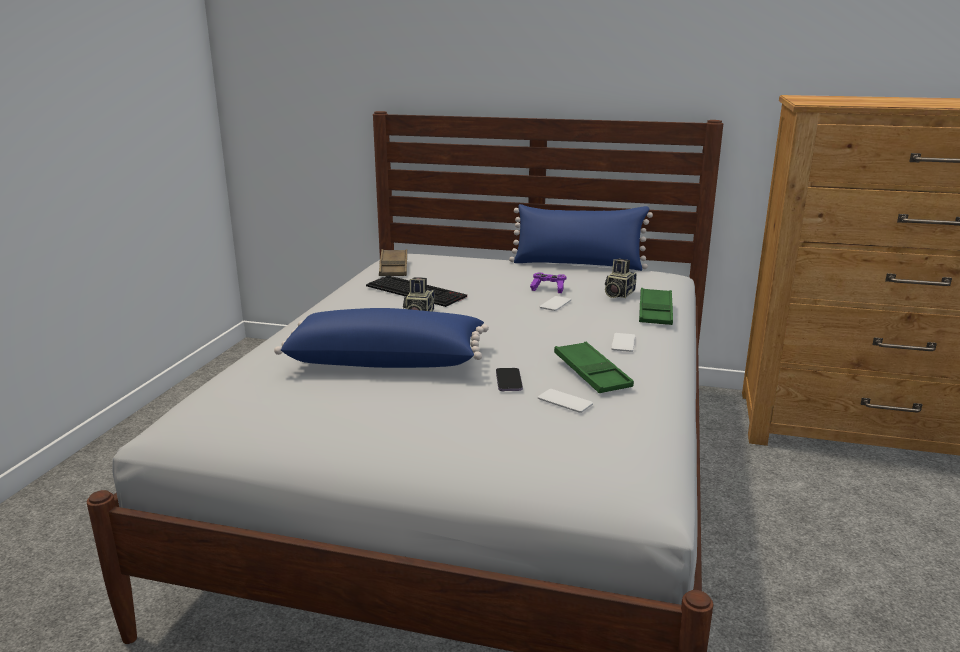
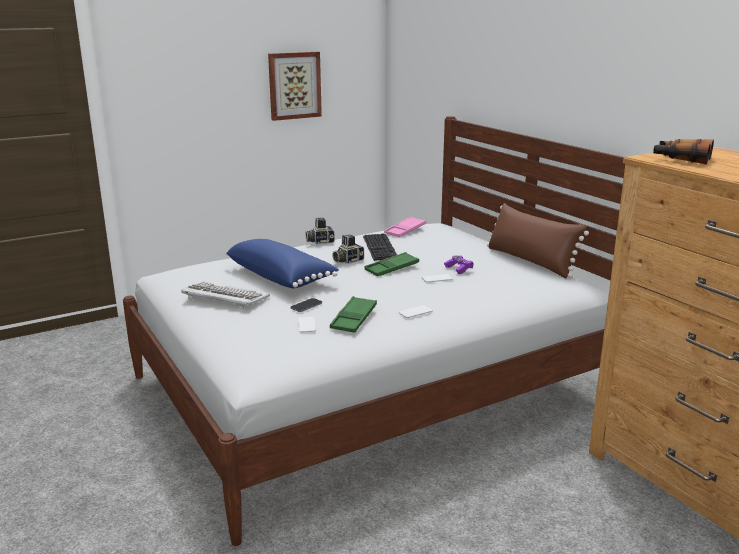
camera: 45 degrees right, 0 degrees up
(116, 85) = (294, 85): none -> picture
(379, 413) = (225, 297): none -> keyboard
(393, 267) = (405, 230): brown tray -> pink tray
(578, 265) = (530, 261): blue pillow -> brown pillow
(618, 294) = (495, 286): camera -> camera (320, 241)
(655, 312) = (490, 304): green tray -> green tray (392, 268)
(834, 102) = (681, 159): none -> binoculars

